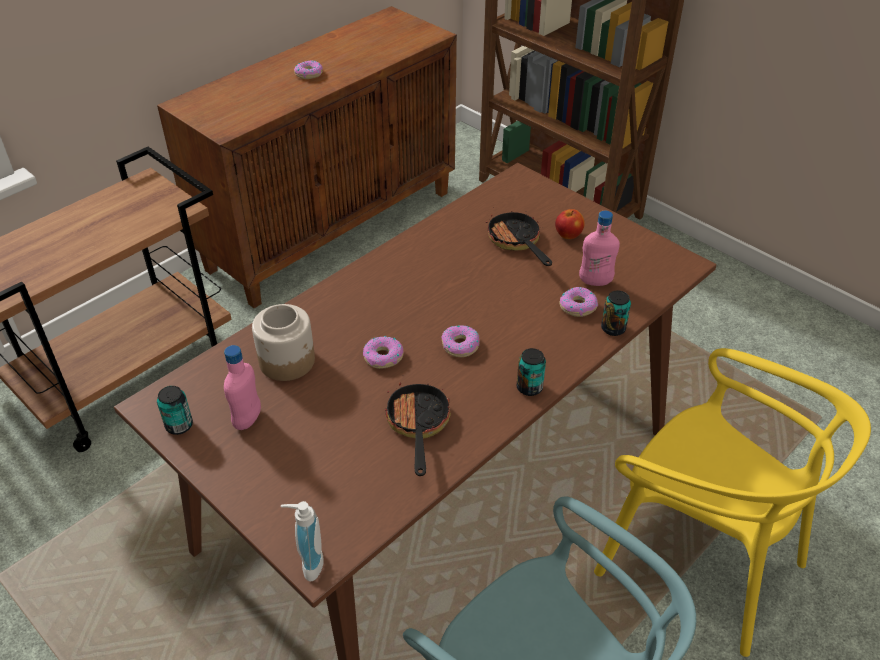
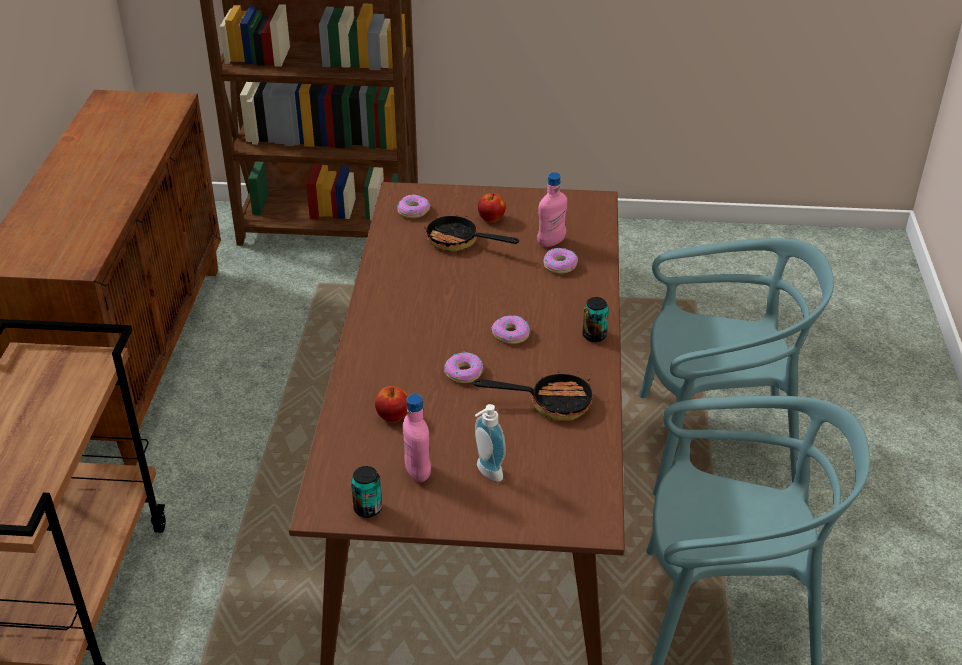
camera: 40 degrees left, 5 degrees down
(288, 361) = (392, 416): jar -> apple
(308, 563) = (590, 530): soap dispenser -> soap dispenser (486, 473)
(309, 74) = (96, 182): donut -> donut (413, 211)
(418, 426) = (550, 402): frying pan -> frying pan turned 135 degrees clockwise
(613, 328) = (601, 268): can -> none
(700, 561) = (714, 443): yellow chair -> turquoise chair

